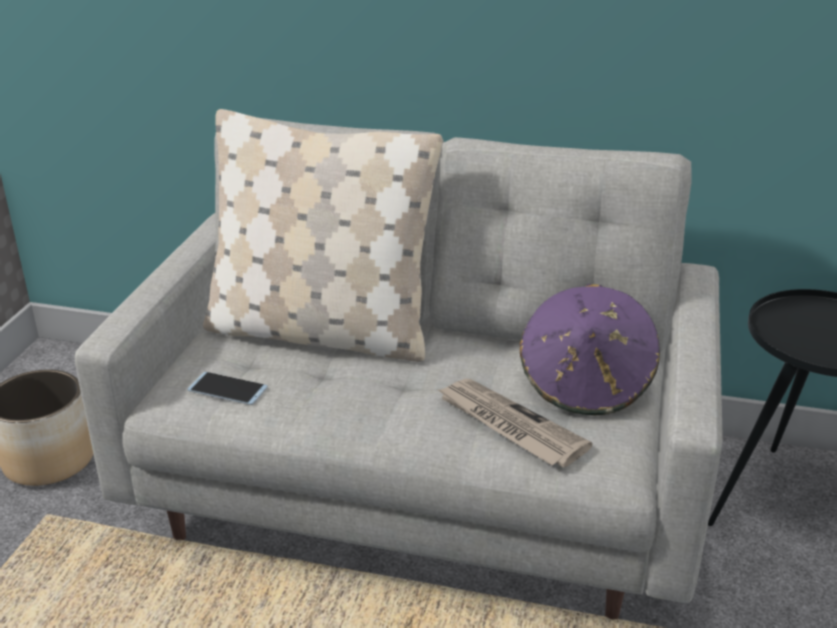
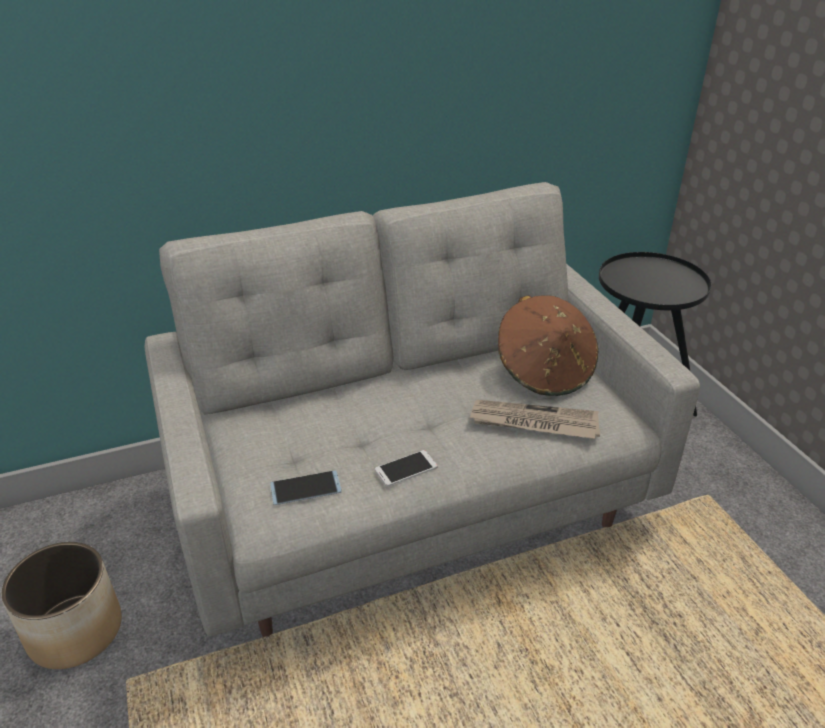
camera: 35 degrees left, 5 degrees up
(321, 332) = (322, 408): beige pillow -> none
(331, 411) = (406, 468): none -> phone
(586, 384) = (545, 371): purple hat -> brown hat

